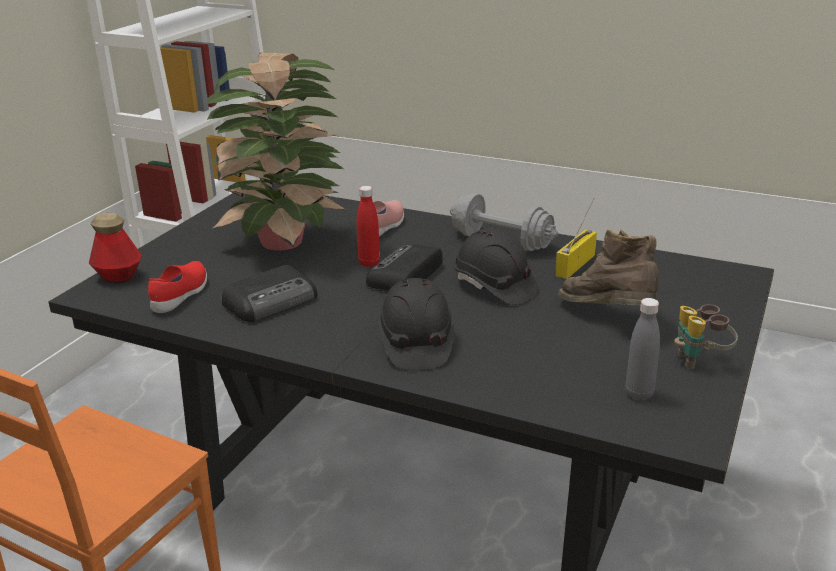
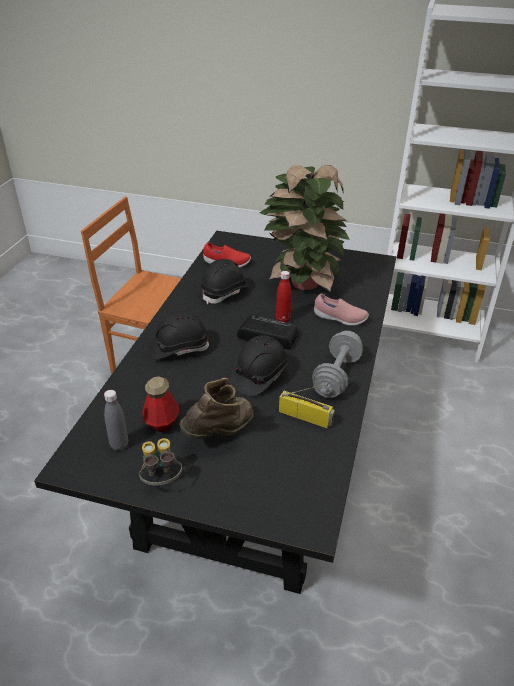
camera: 80 degrees right, 10 degrees up
(119, 276) = (245, 241): bottle -> bottle (162, 422)
(272, 301) = (225, 292): radio -> black hard hat

